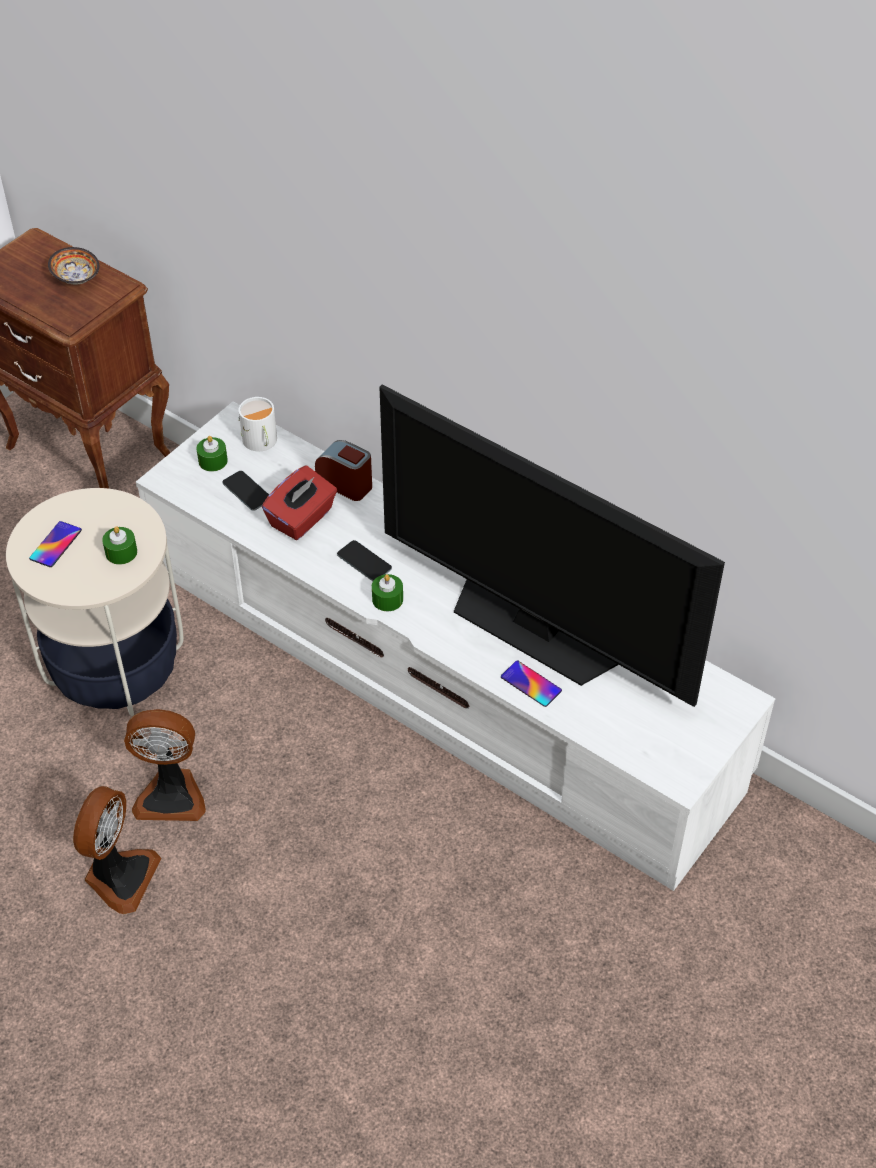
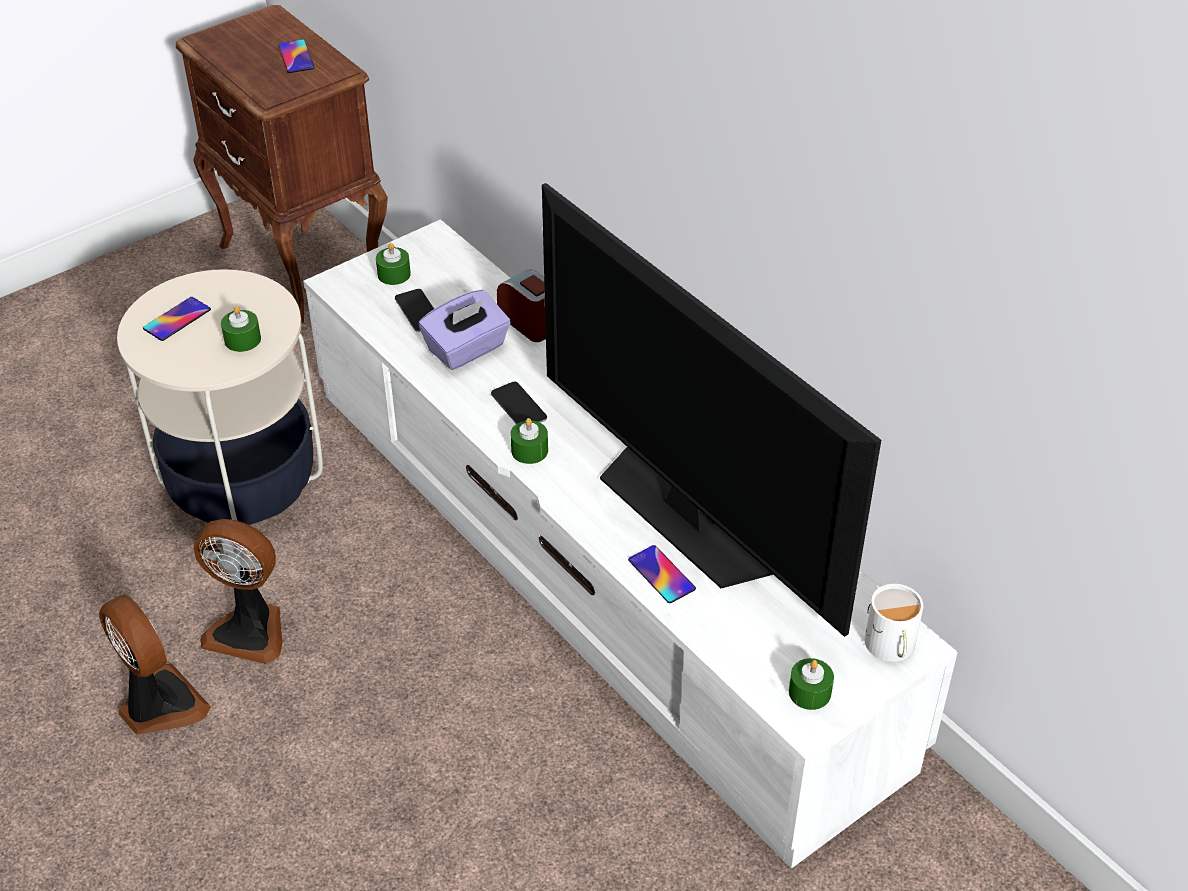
camera: 15 degrees right, 5 degrees down
(75, 279) = (296, 57): bowl -> phone
(119, 876) = (159, 705): fan -> fan turned 75 degrees counterclockwise
(260, 442) = (453, 264): white mug -> white mug (890, 646)
(302, 518) = (467, 349): red tissue box -> purple tissue box
(676, 756) = (809, 692): none -> green candle

